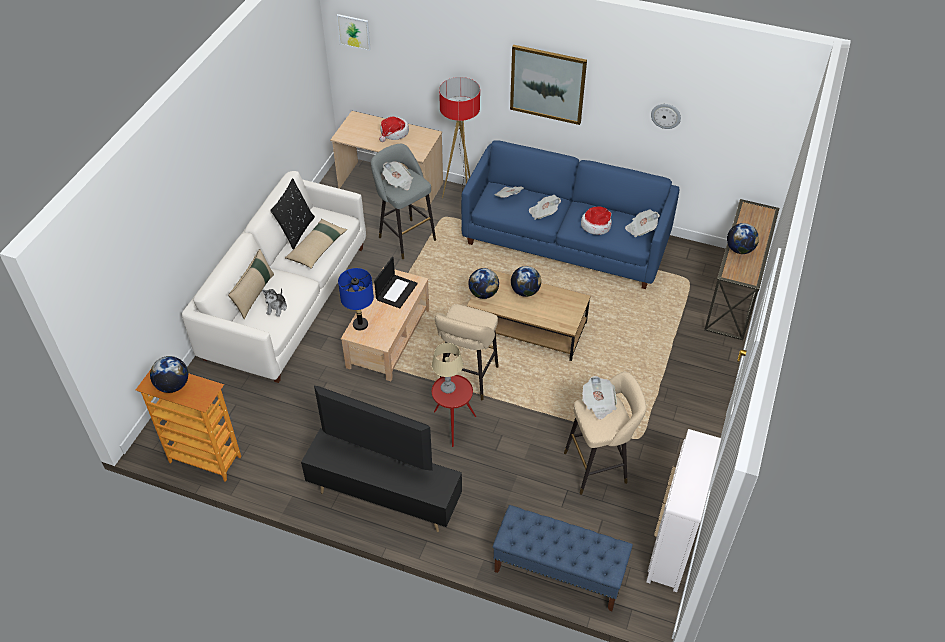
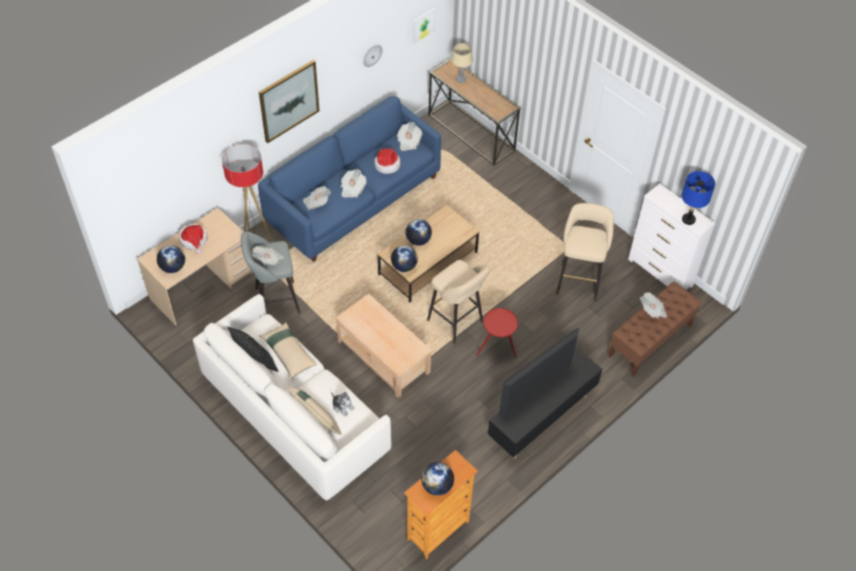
camera: 65 degrees left, 5 degrees up
(354, 32) = (124, 190): picture -> picture (423, 25)
(360, 324) = (391, 357): blue table lamp -> blue table lamp (688, 219)
(396, 291) = (369, 319): laptop -> none
(447, 388) = (496, 324): beige table lamp -> beige table lamp (460, 79)
(558, 572) = (650, 341): blue bench -> brown bench
(598, 404) = (577, 238): newspaper -> newspaper (652, 311)
(739, 249) = (478, 98): globe -> globe (173, 267)

